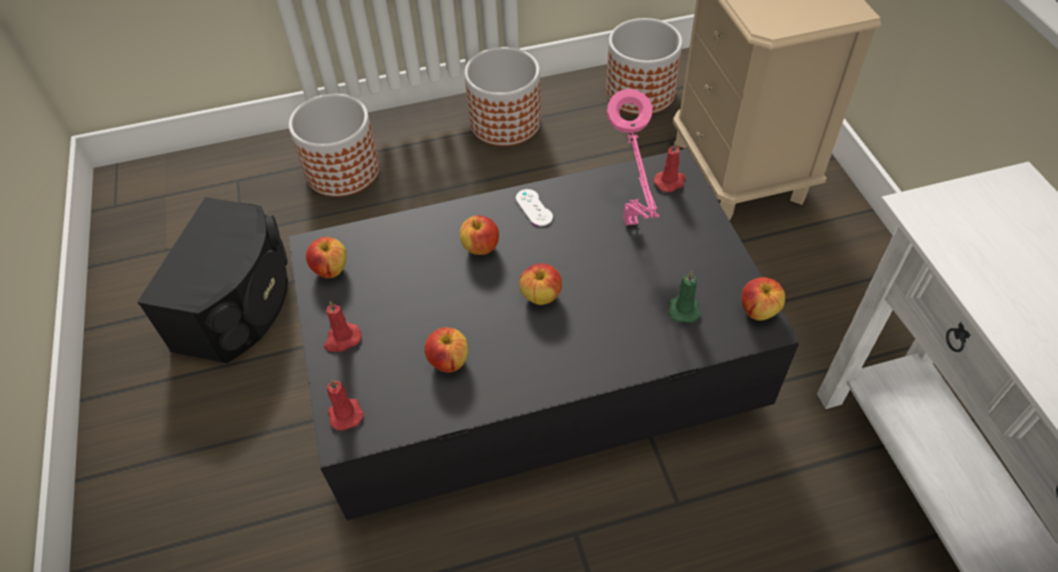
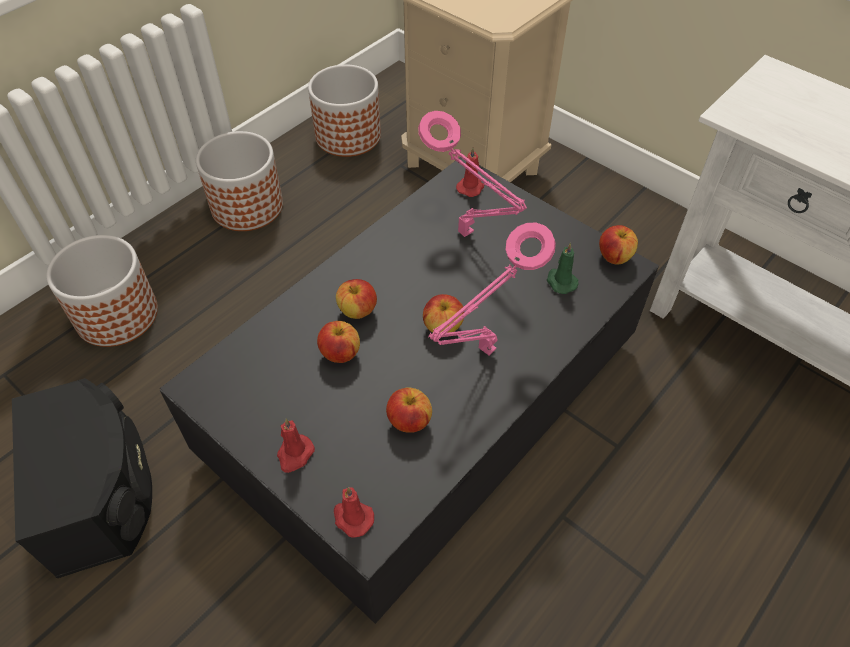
camera: 35 degrees left, 0 degrees up
(330, 269) = (230, 398): apple -> apple (340, 353)
(534, 208) = (376, 256): white game controller -> none
(558, 337) = (483, 352): none -> pink table lamp

